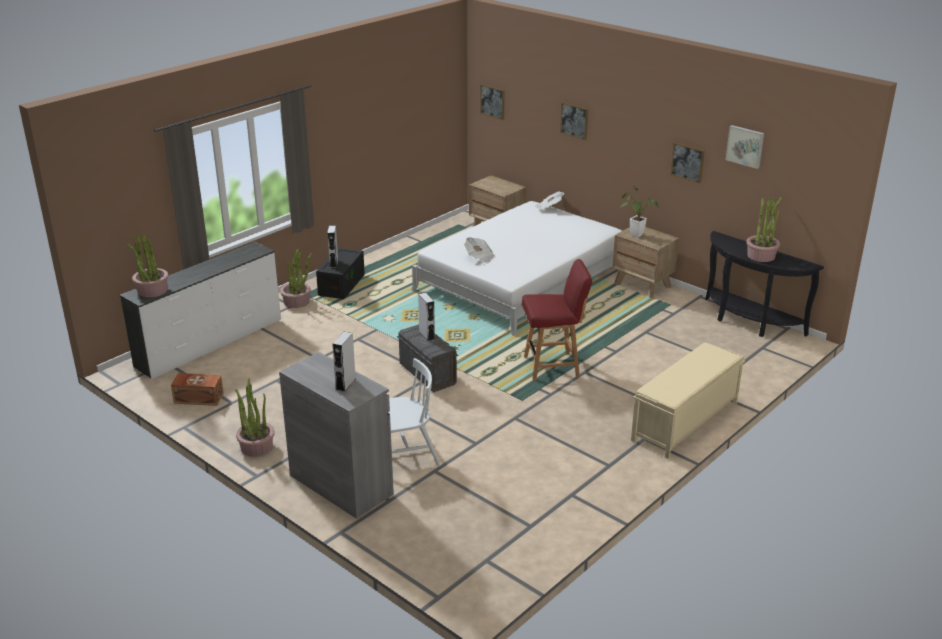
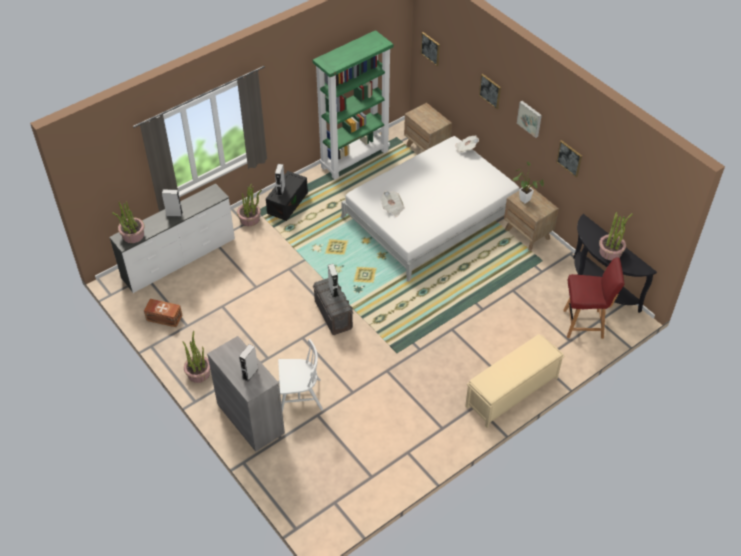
camera: 10 degrees right, 20 degrees up
(205, 269) = (174, 214): none -> grey speaker
(414, 244) = (355, 158): none -> green bookcase
(553, 366) = (429, 320): red chair -> red chair (584, 324)
(745, 146) = (611, 166): picture -> picture (530, 118)

